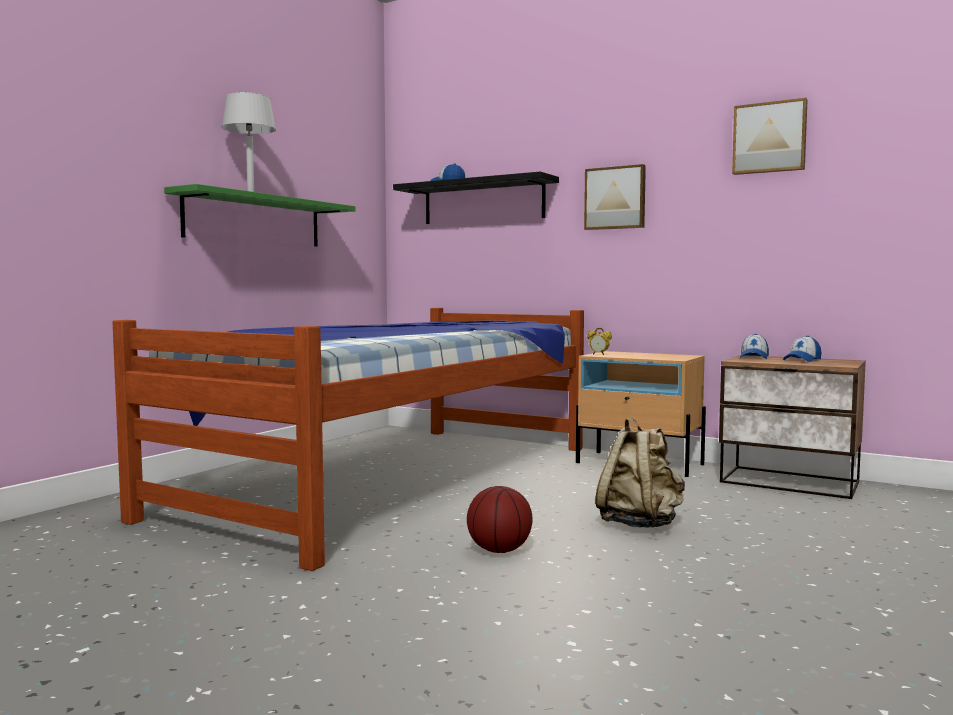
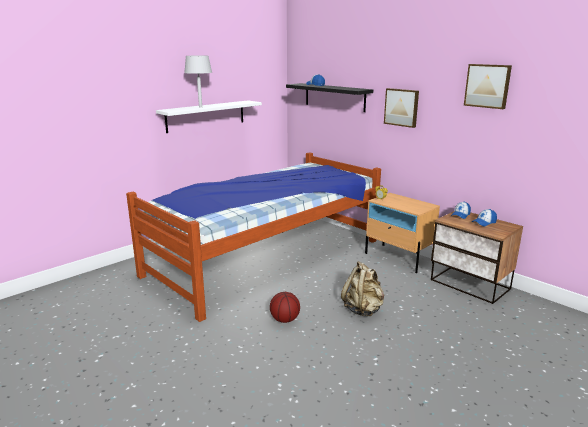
camera: 15 degrees right, 15 degrees up
(254, 220) = (206, 116): green shelf -> white shelf

